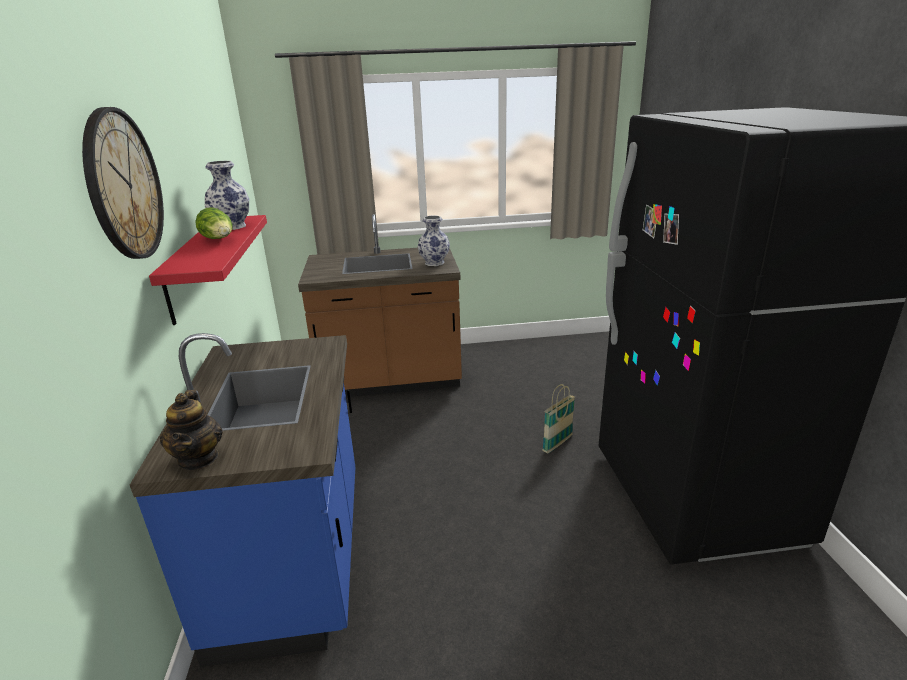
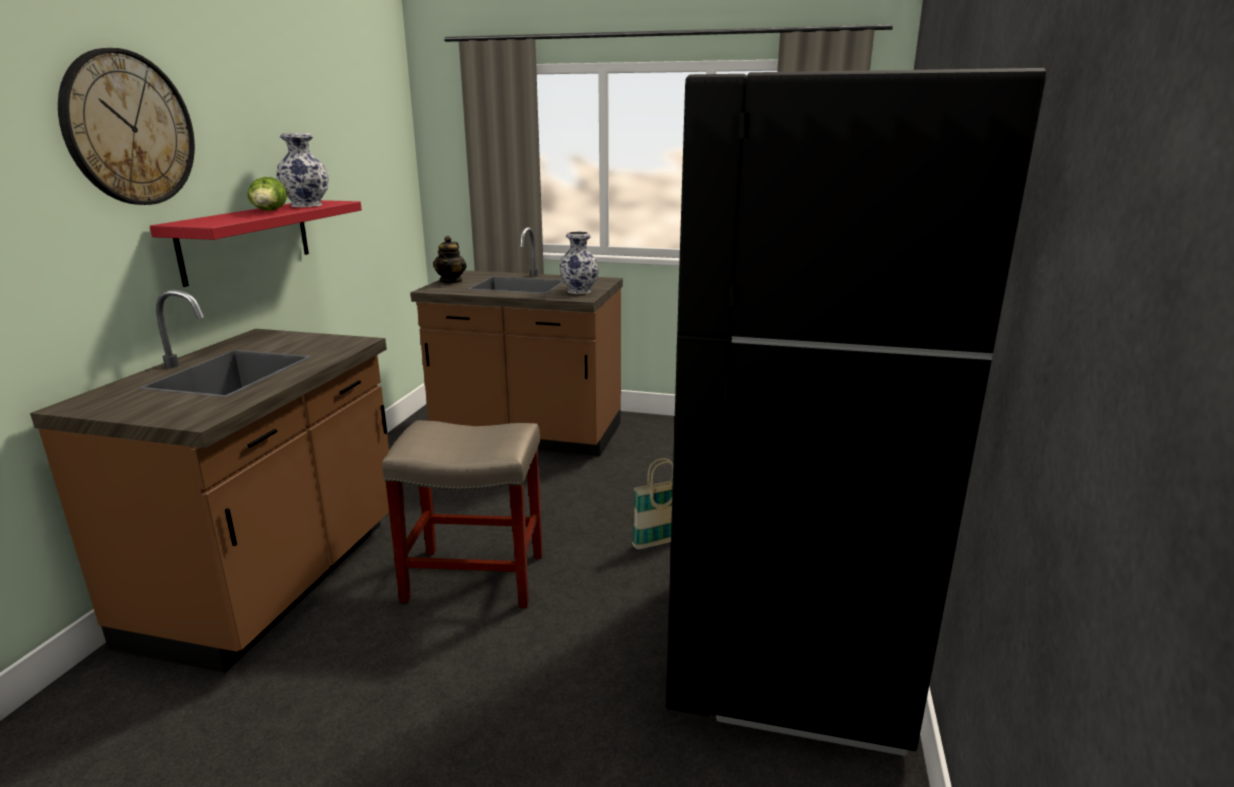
camera: 20 degrees right, 5 degrees down
(199, 458) = (107, 406): teapot -> teapot (451, 281)
(296, 558) = (275, 581): blue counter -> brown counter
(455, 507) = (477, 577): none -> beige stool

